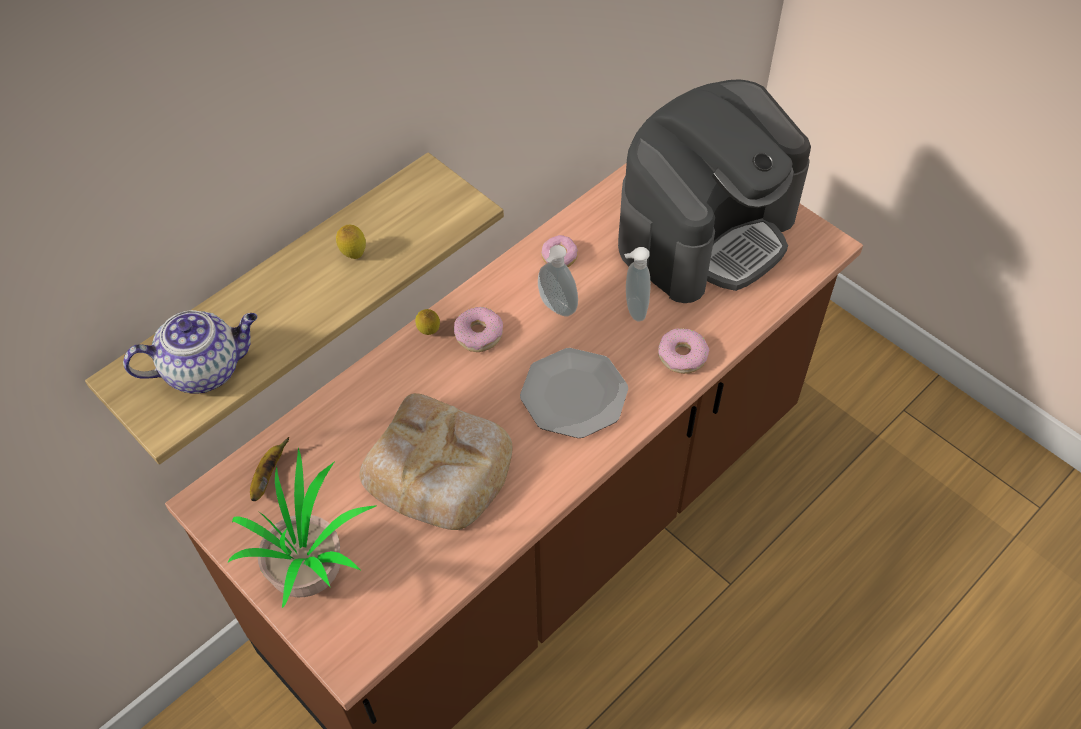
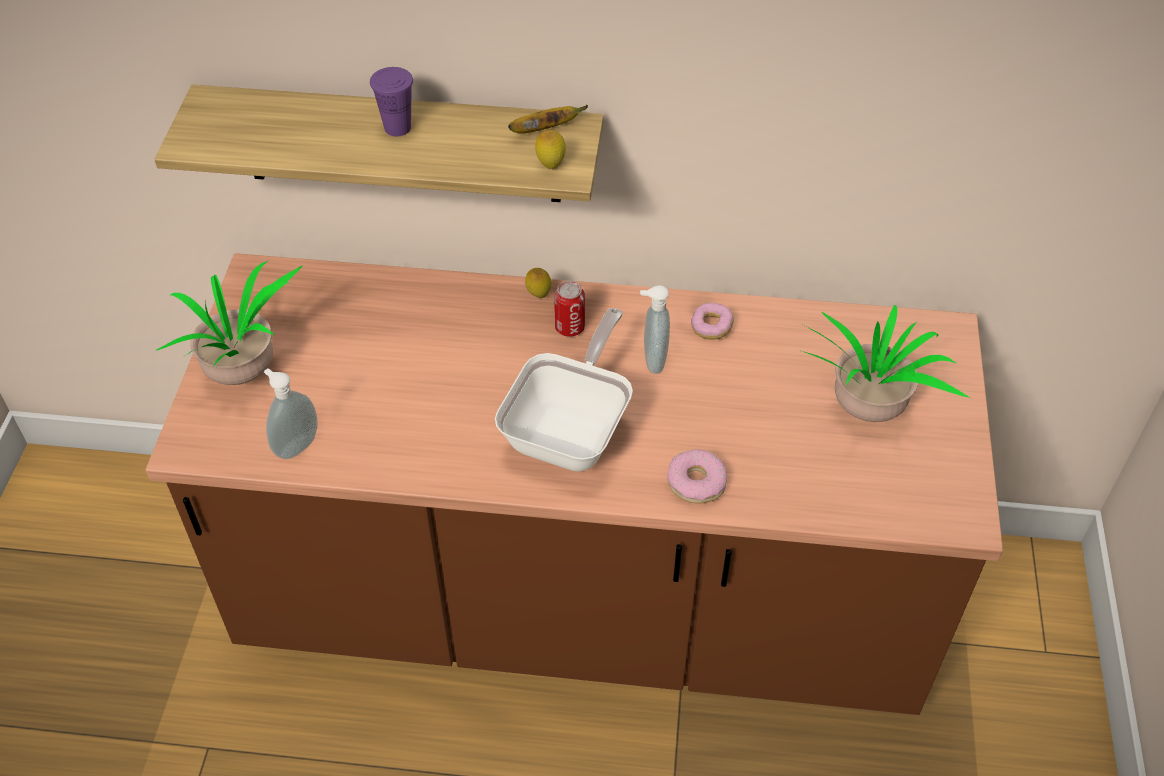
camera: 50 degrees right, 5 degrees down
(205, 369) = (255, 132): teapot -> none
(267, 477) = (306, 292): banana -> banana (545, 129)
(307, 275) = (397, 128): none -> purple cup
(354, 254) = (445, 139): lemon -> lemon (551, 165)
(439, 468) = (409, 388): bread -> none
(479, 334) = (569, 327): donut -> can
(574, 394) = (572, 430): plate -> frying pan
(633, 309) = (711, 414): soap dispenser -> soap dispenser (295, 445)
(706, 232) = (865, 413): coffee machine -> potted plant

